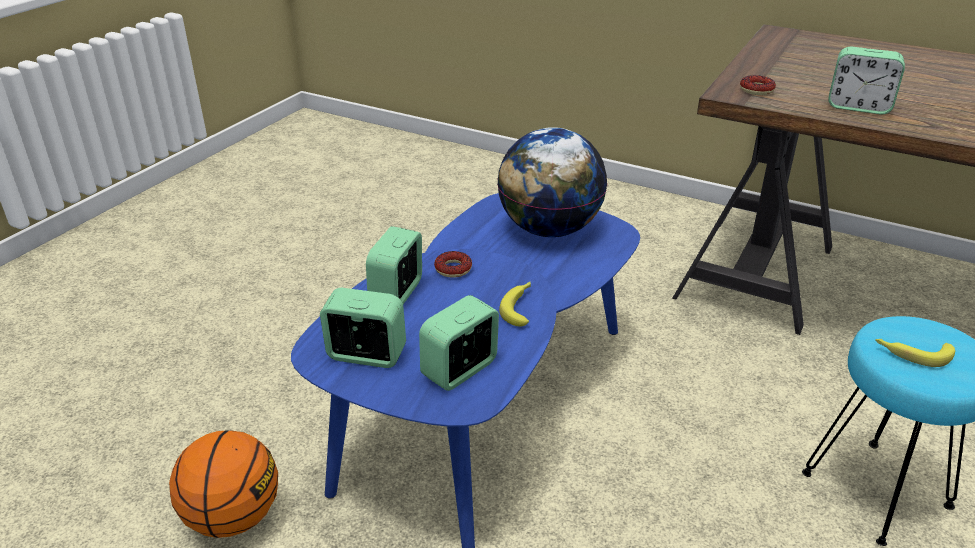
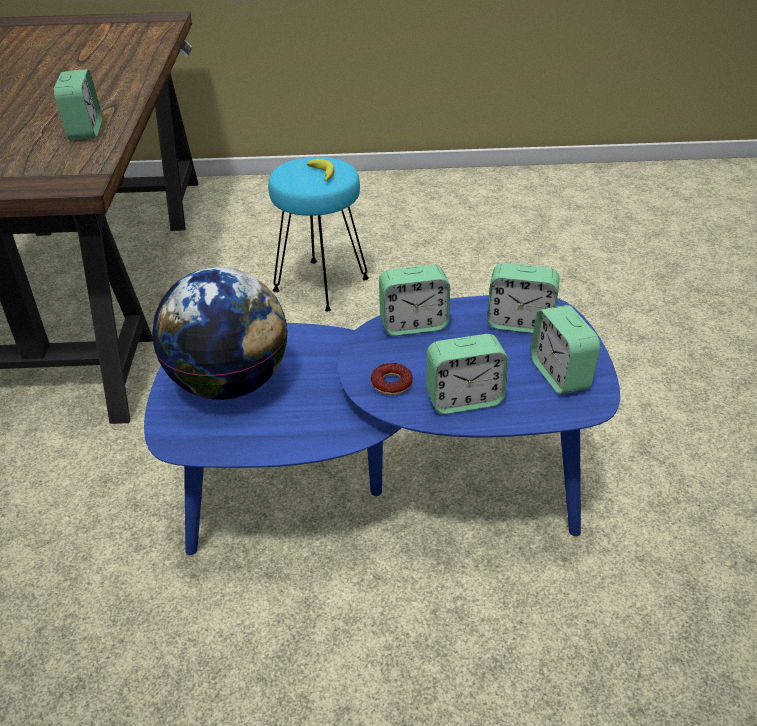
camera: 120 degrees left, 5 degrees up
(233, 517) = (660, 582): basketball -> none
(520, 307) = (413, 325): banana -> alarm clock
(756, 90) = (62, 173): donut -> none

